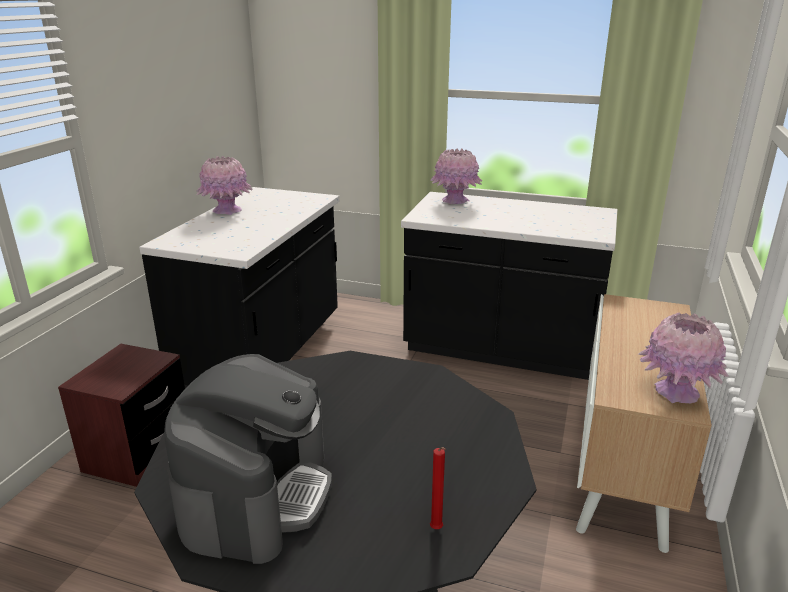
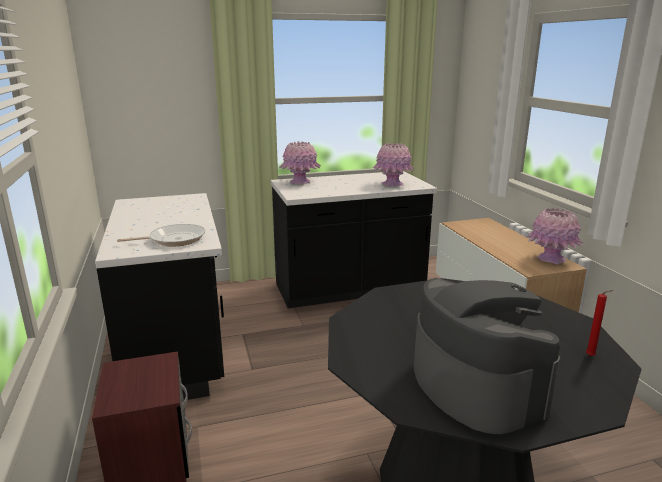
camera: 35 degrees left, 5 degrees down
(225, 241) = (174, 239): none -> frying pan
(227, 211) = (129, 219): pink vase -> pink vase (392, 184)

